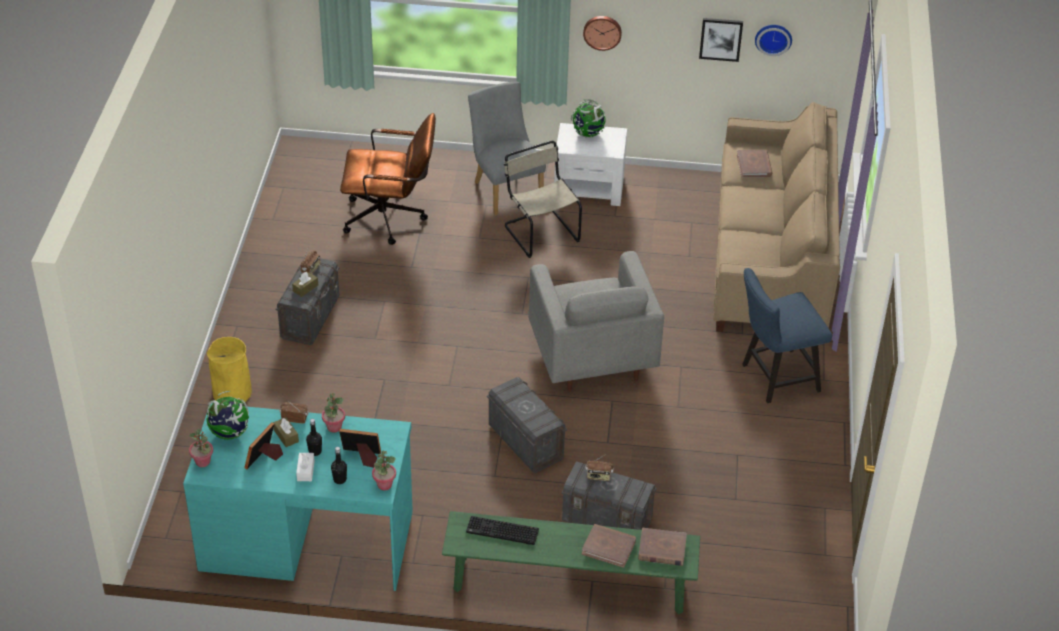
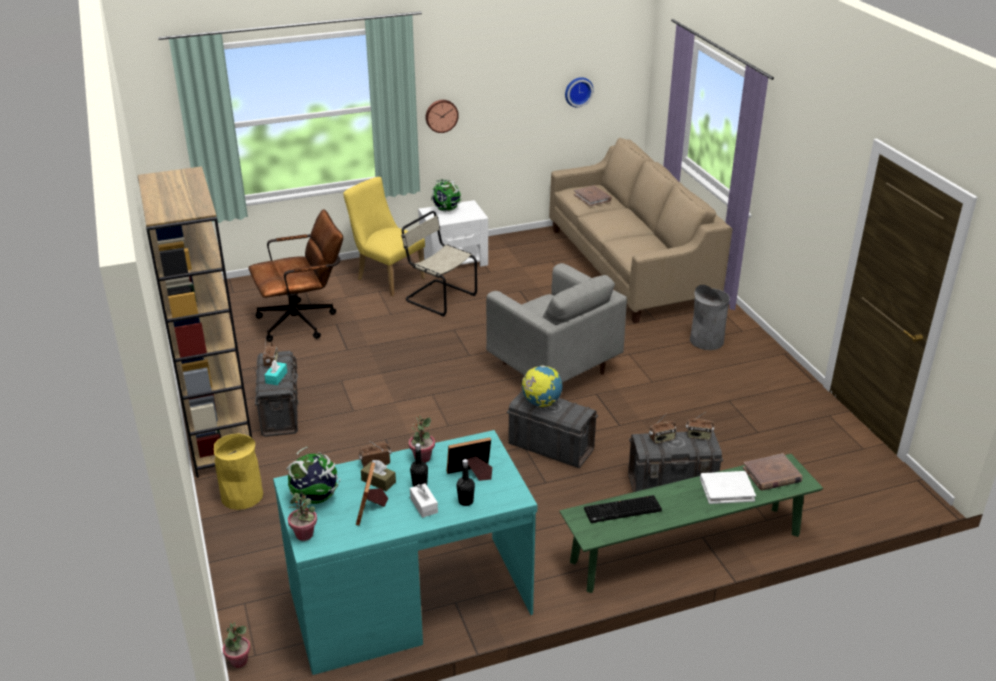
camera: 25 degrees left, 10 degrees down
(244, 325) = (218, 437): none -> brown bookcase
(305, 288) = (276, 377): brown tissue box -> turquoise tissue box
(384, 485) = (515, 490): potted plant -> potted plant (239, 661)
(505, 189) = (387, 277): grey chair -> yellow chair
(519, 399) = (541, 403): none -> globe
(609, 547) = (726, 489): brown book -> white book
(635, 486) = (698, 436): none -> radio
(721, 39) = (537, 101): picture -> none
(775, 378) = (706, 341): blue chair -> grey trash can

